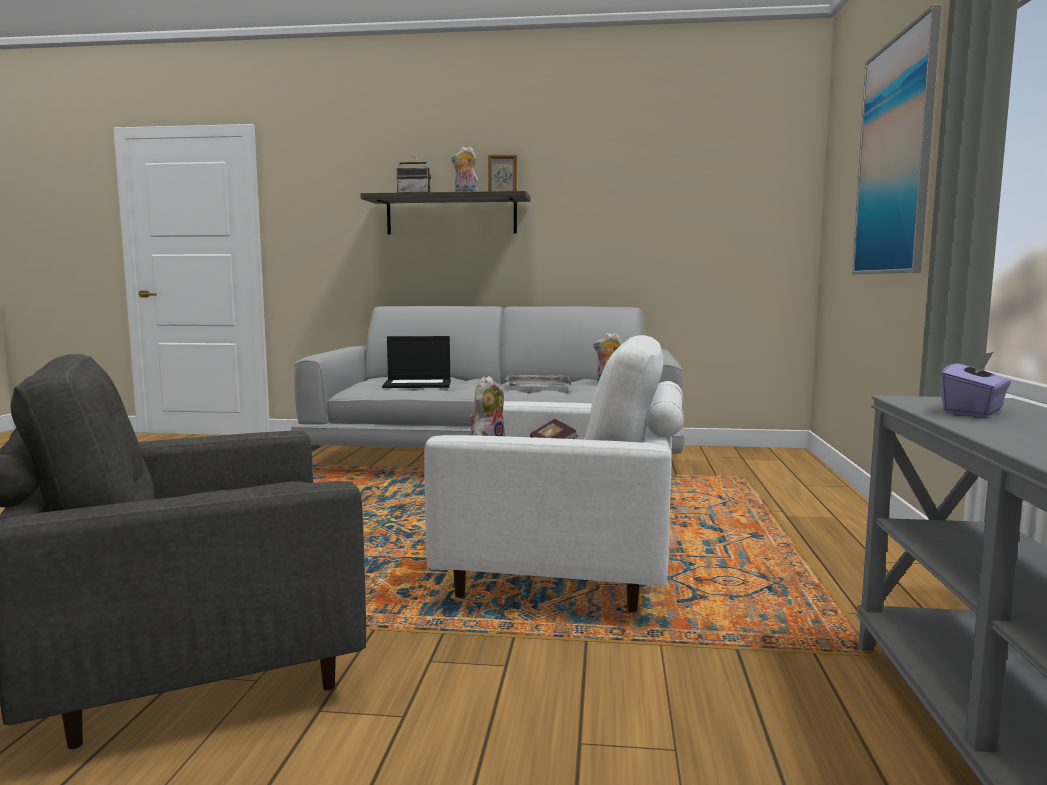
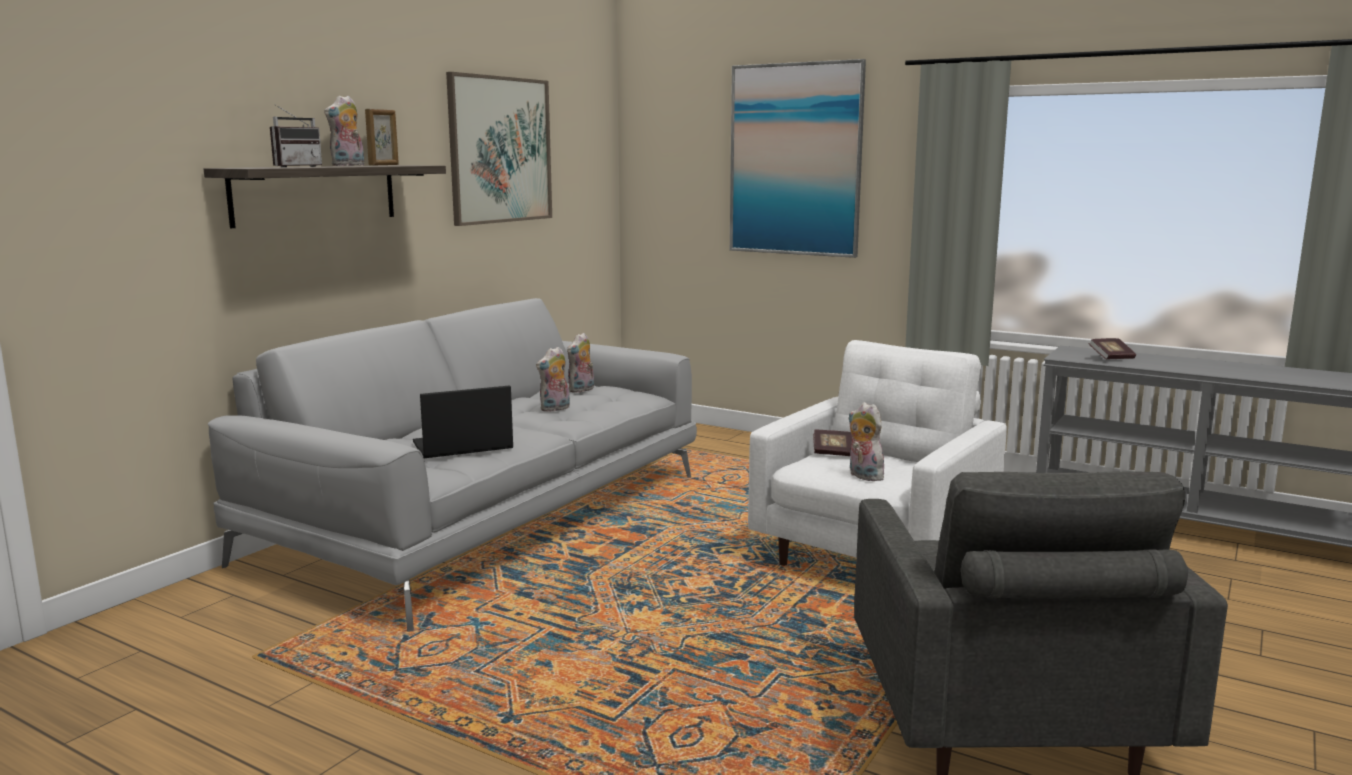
camera: 65 degrees left, 5 degrees up
(418, 384) = (462, 446): laptop -> laptop turned 135 degrees counterclockwise
(537, 385) = (555, 409): grey tray -> plush toy
(639, 183) = (500, 150): none -> picture
(974, 412) = (1111, 358): purple tissue box -> book

